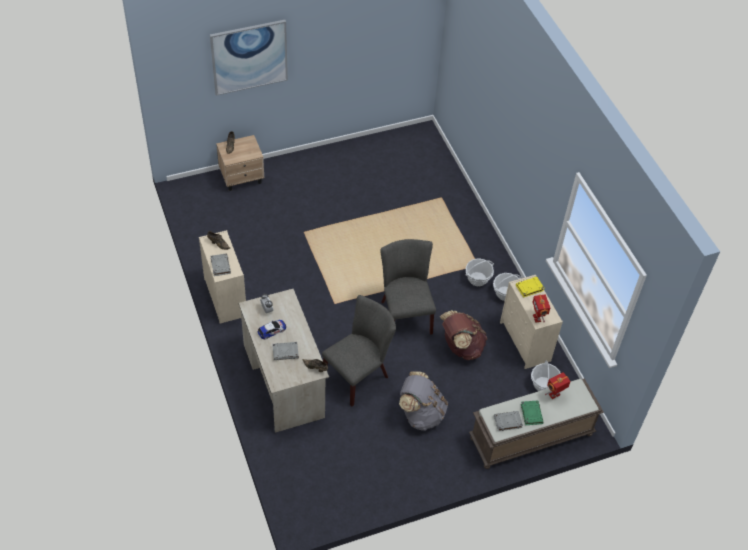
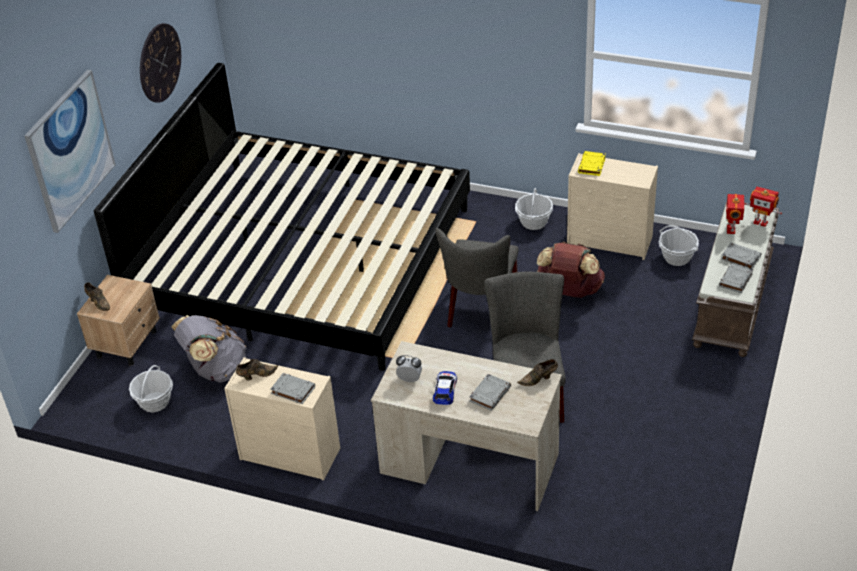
camera: 45 degrees left, 10 degrees down
(362, 39) = (159, 63): none -> wall clock
(370, 207) = (302, 259): none -> bed
(404, 314) = (481, 311): grey chair -> grey chair turned 105 degrees counterclockwise
(421, 414) = (628, 369): grey backpack -> grey backpack (215, 370)
(477, 279) = (493, 231): basket -> basket (155, 402)
(531, 413) = (740, 258): green book -> grey book
(537, 318) = (636, 180): toy robot -> toy robot (760, 222)

